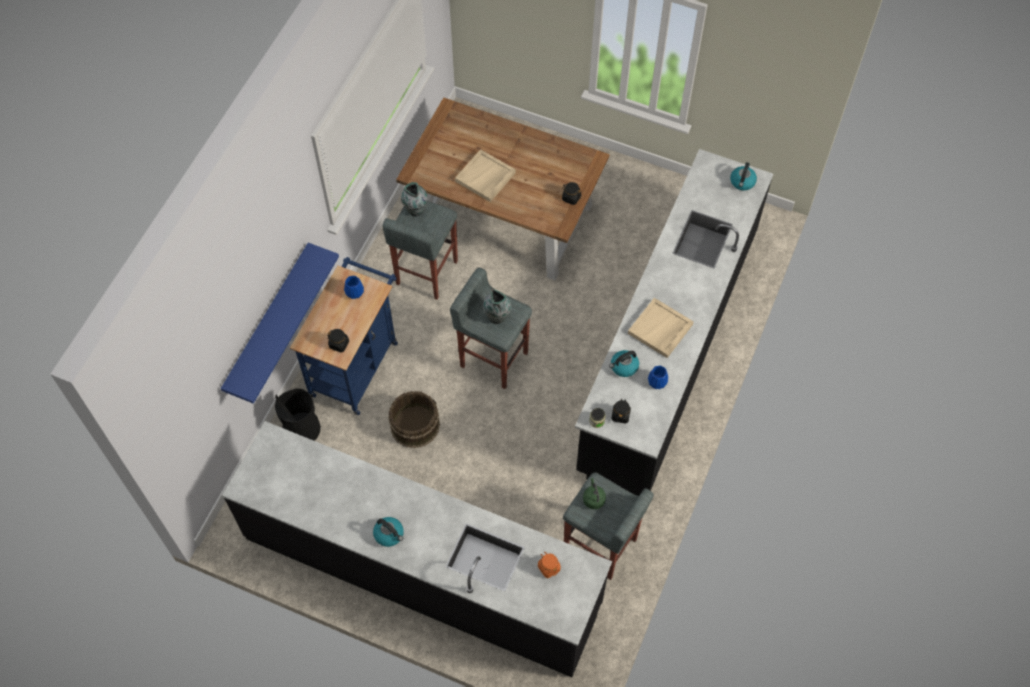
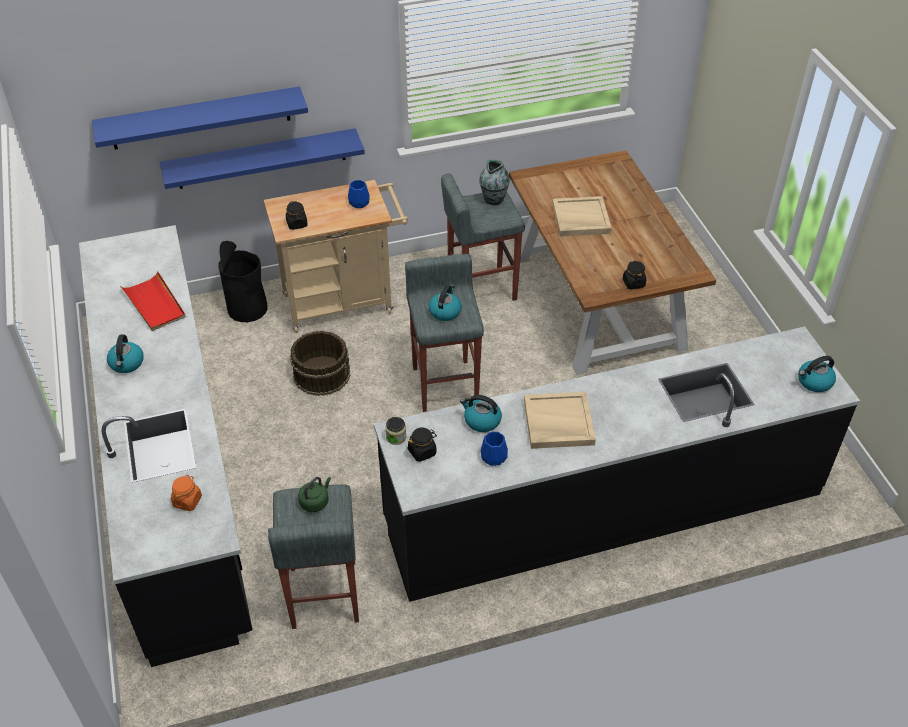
camera: 50 degrees right, 15 degrees down
(235, 333) = (200, 118): none -> blue shelf
(342, 483) = (154, 304): none -> red tray
(356, 363) = (344, 301): blue cart -> beige cart
(497, 317) = (445, 311): vase -> kettle

